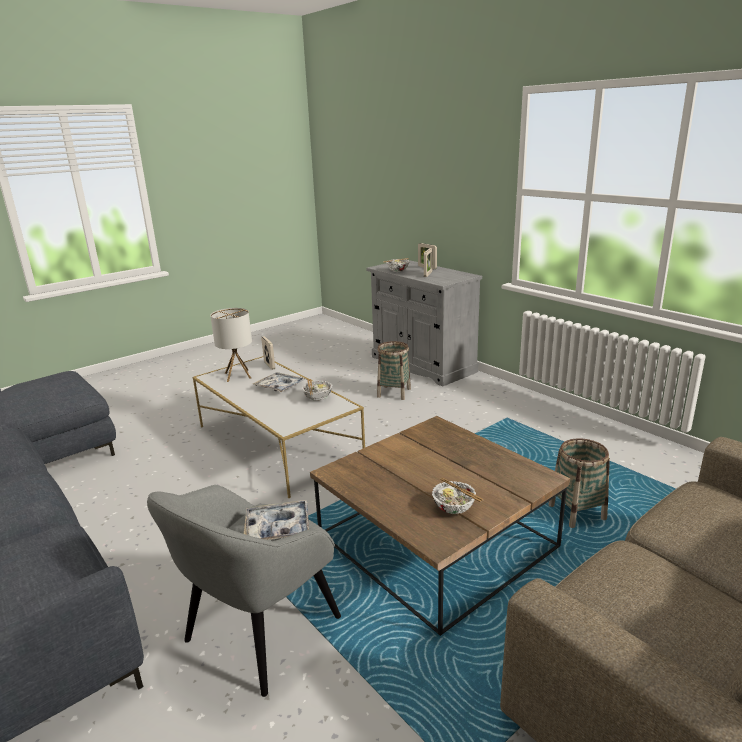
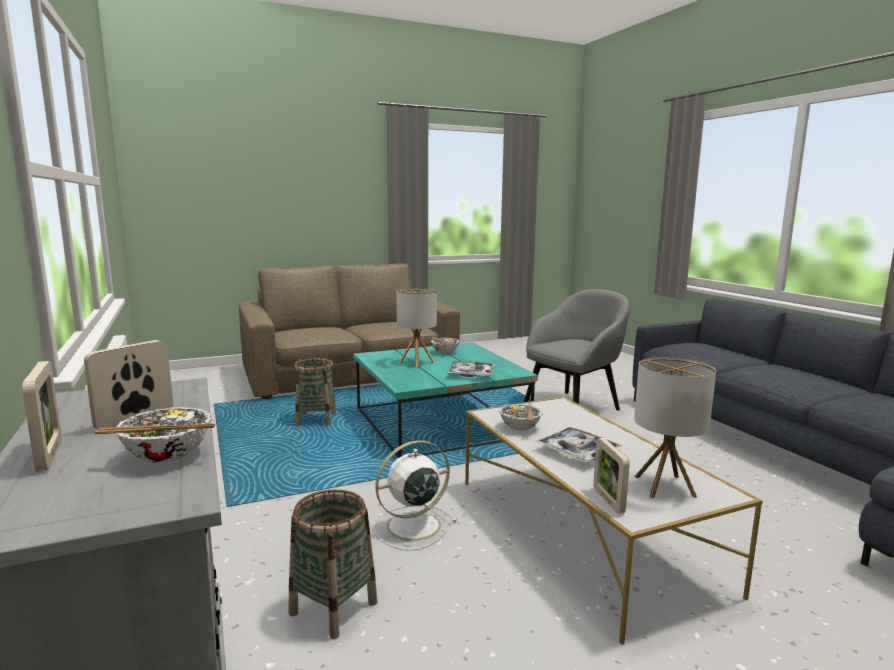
camera: 165 degrees left, 10 degrees down
(277, 528) = (559, 343): tray -> tray (470, 374)
(384, 428) = (411, 526): none -> white fan
(436, 542) = (440, 421): brown coffee table -> turquoise coffee table
(466, 470) = (416, 362): none -> table lamp

